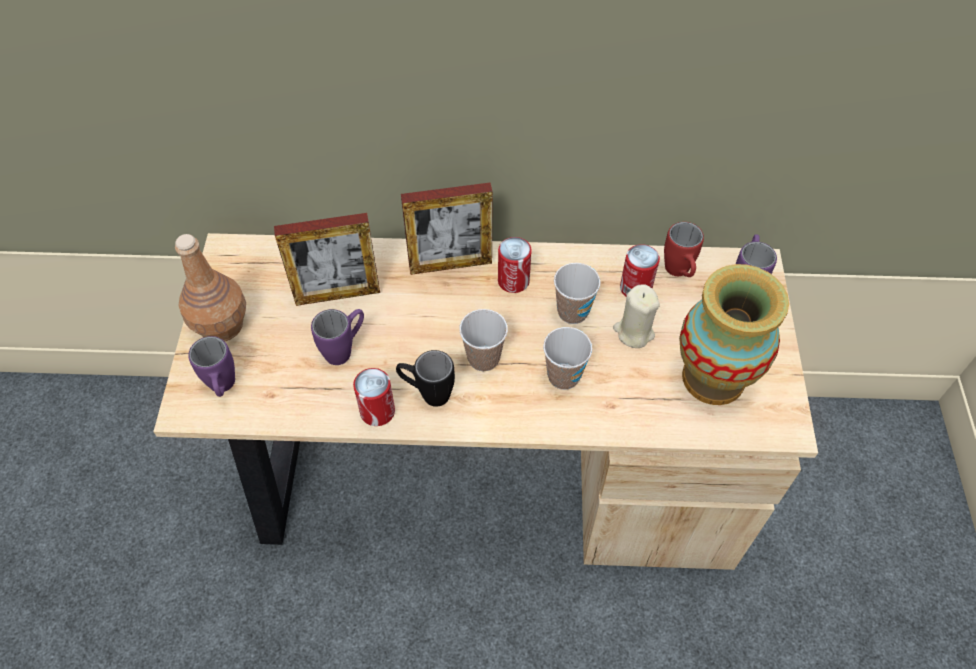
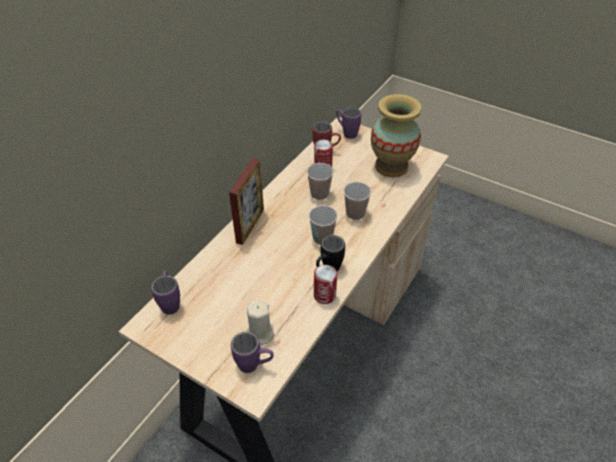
camera: 60 degrees left, 10 degrees down
(221, 326) = (204, 349): brown bottle -> none
(337, 294) = (229, 282): picture frame -> none
(345, 349) = (271, 293): purple mug -> purple mug (170, 302)
(513, 281) = (282, 206): can -> none
(633, 332) = (347, 179): beige candle -> beige candle (260, 334)

